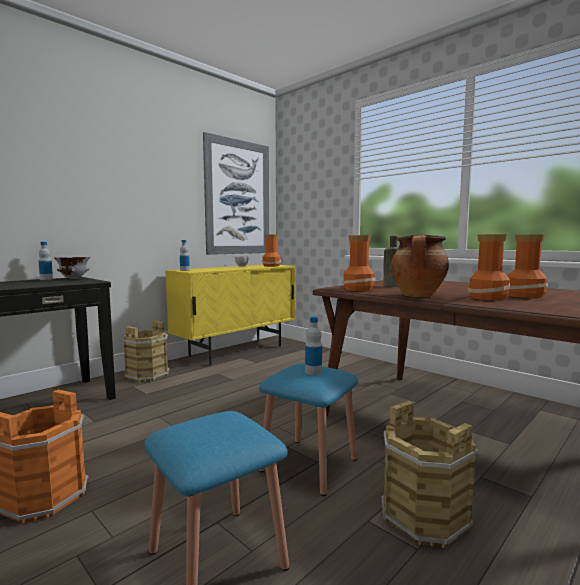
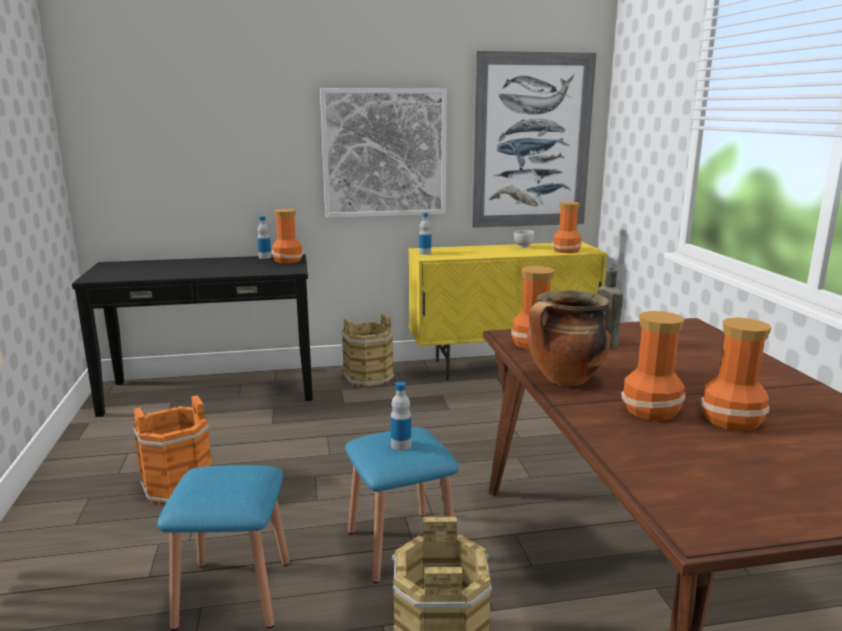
camera: 35 degrees right, 10 degrees up
(73, 279) = (287, 260): grey bowl -> vase
(144, 196) = (384, 153): none -> picture

